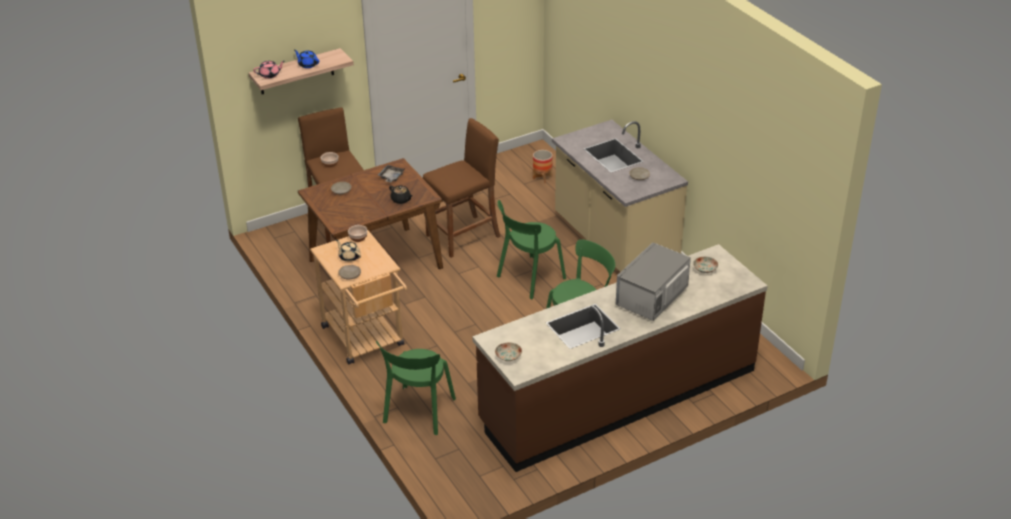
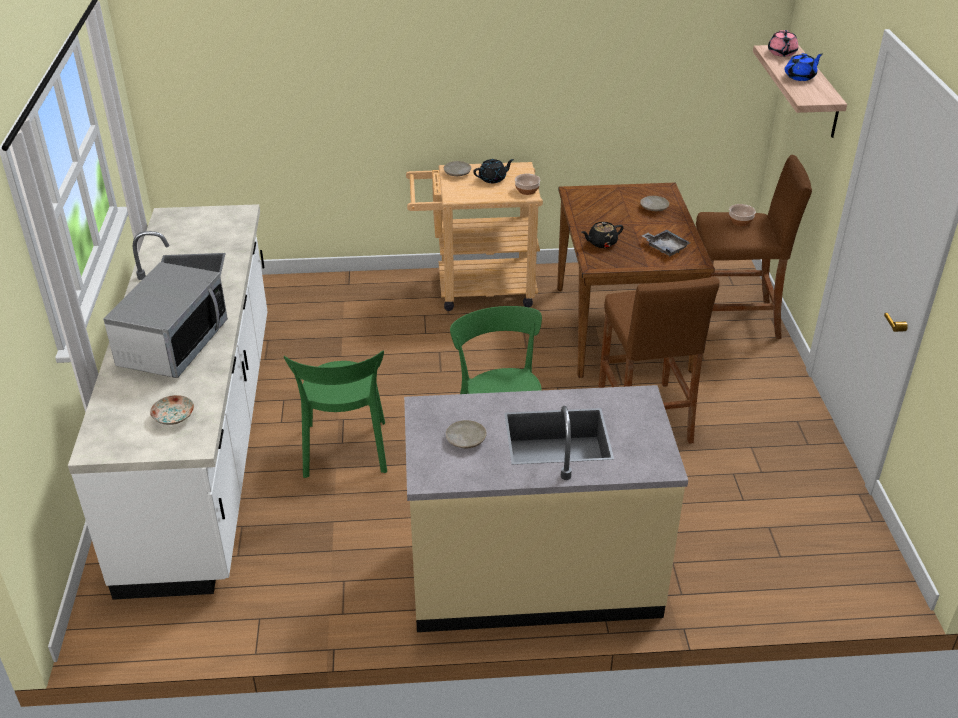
camera: 115 degrees right, 0 degrees up
(349, 257) = (493, 179): beige teapot -> black teapot
(418, 413) = (327, 294): green chair -> none
(508, 356) = (201, 216): plate -> none
(542, 177) = (780, 557): planter -> none
(618, 396) = (205, 442): brown counter -> white counter
(652, 297) = (173, 344): microwave -> microwave turned 45 degrees clockwise

